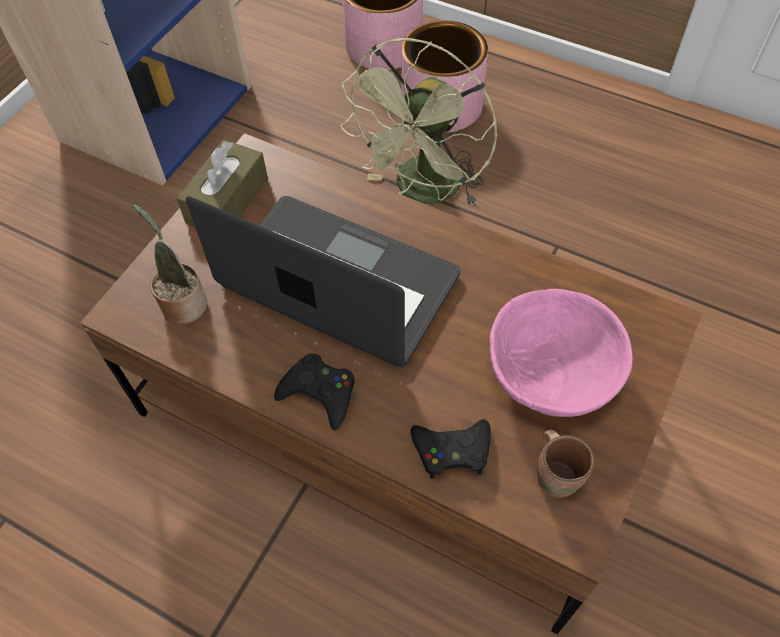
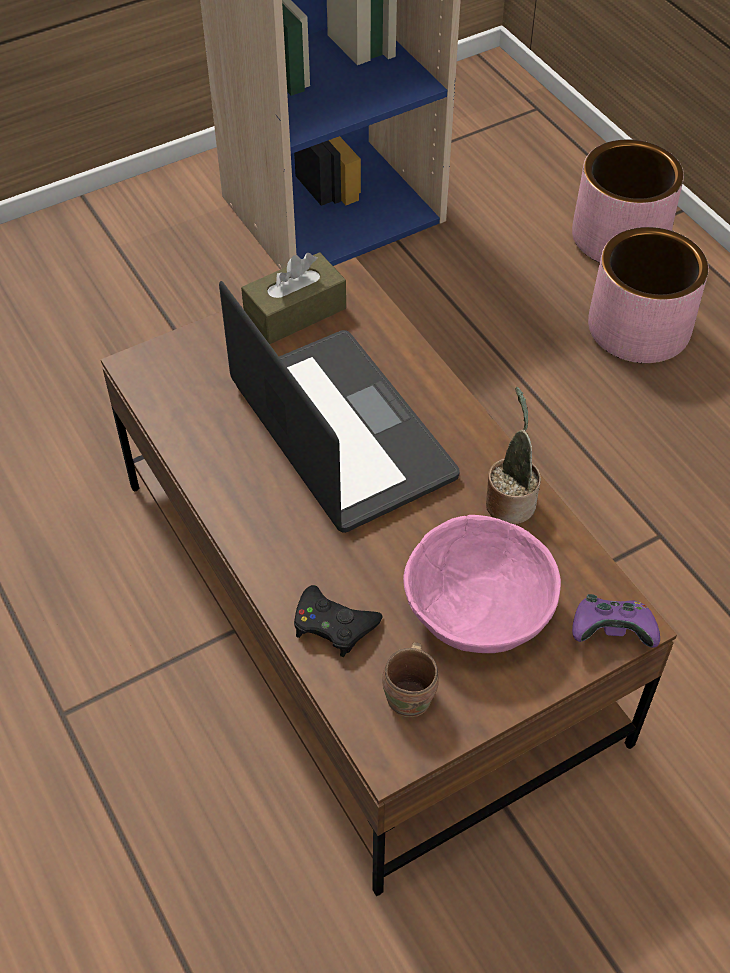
camera: 30 degrees right, 5 degrees down
(182, 302) = (194, 383): potted plant -> potted plant (510, 501)
(319, 393) = (254, 517): black game controller -> none
(424, 192) = (552, 411): green fan -> none
(659, 337) = (611, 633): none -> purple game controller

